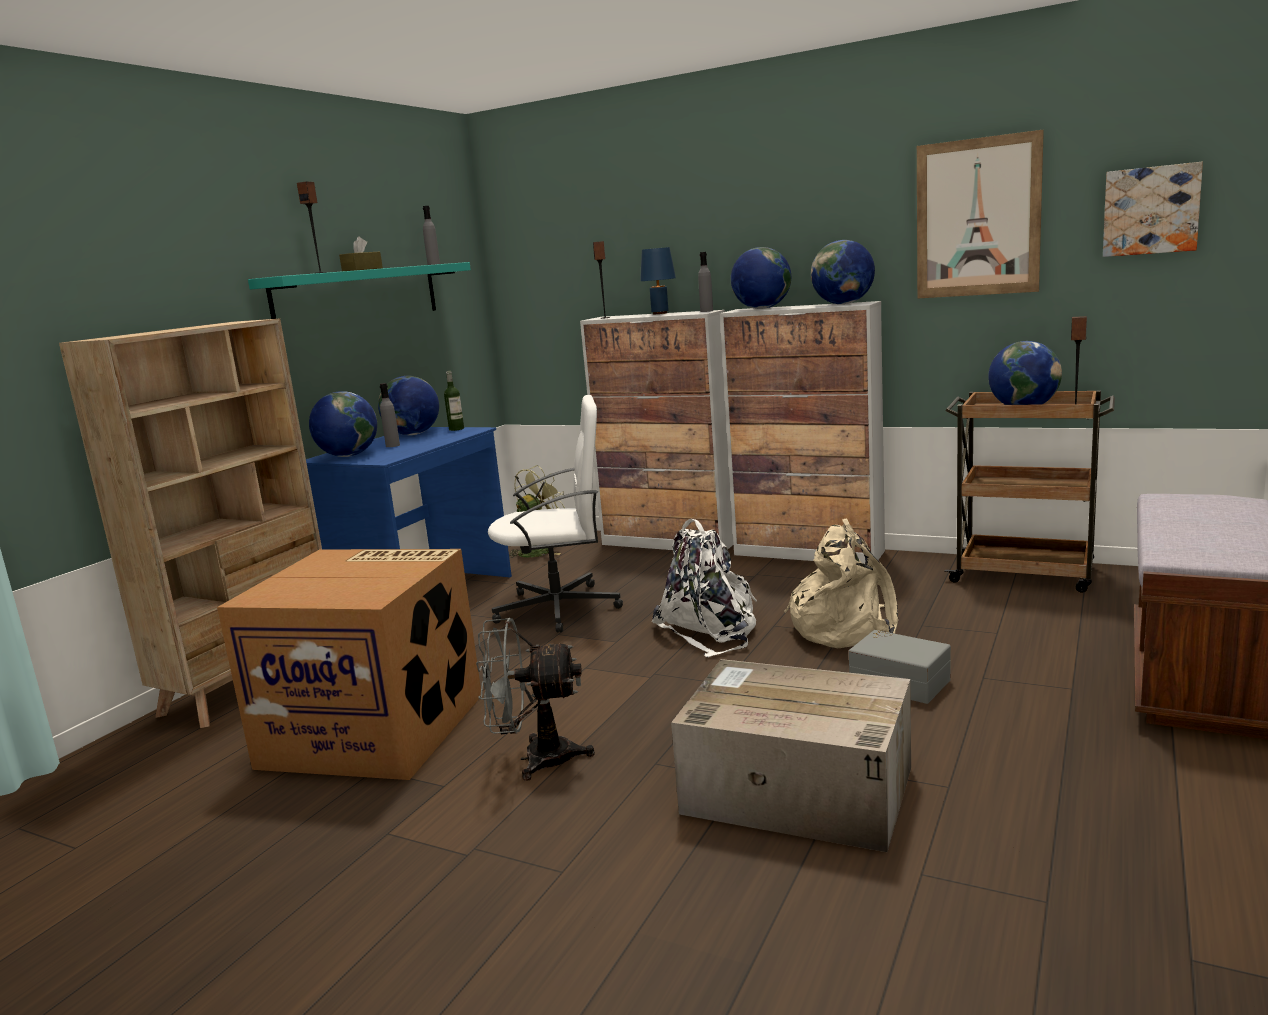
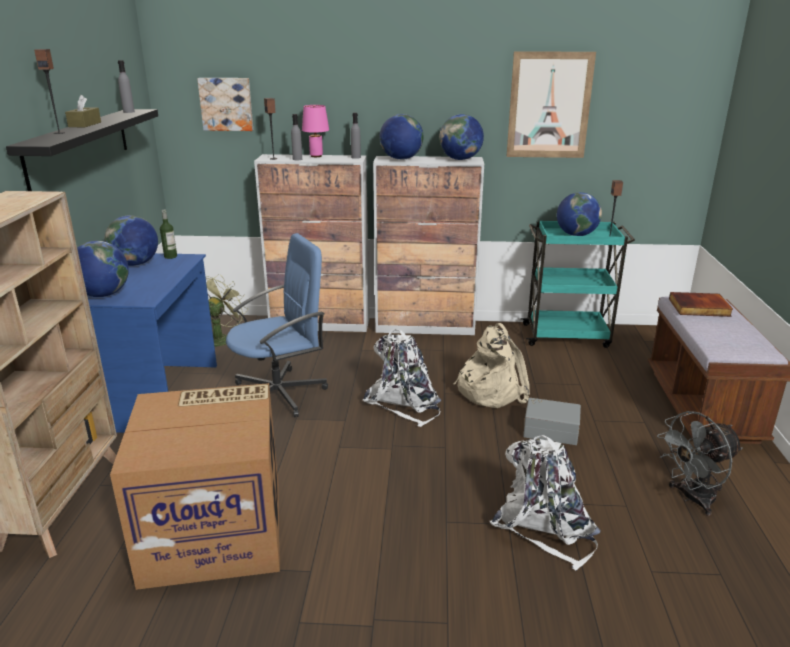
camera: 25 degrees left, 10 degrees up
(358, 295) = (79, 146): turquoise shelf -> black shelf
(393, 445) = (132, 280): grey bottle -> grey bottle (297, 159)
(535, 759) = (361, 534): grey fan -> grey fan (691, 498)
(560, 608) = (280, 394): white office chair -> blue office chair
(660, 313) = (316, 156): blue table lamp -> pink table lamp
(794, 790) = (545, 526): cardboard box -> white backpack
(1025, 574) = (567, 335): brown cart -> turquoise cart
(1150, 210) = (652, 112): picture -> picture (226, 104)
(1193, 506) = (699, 308): none -> book

